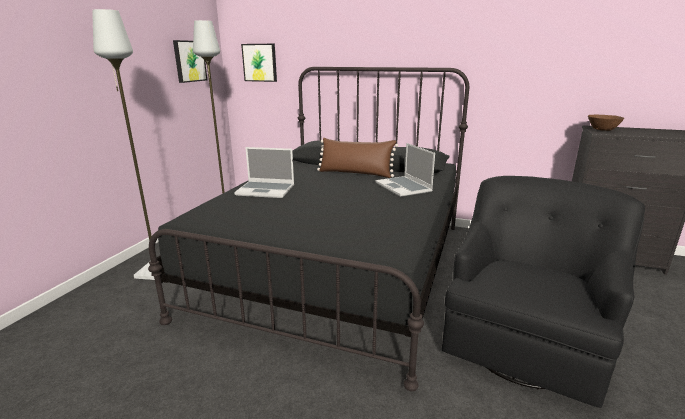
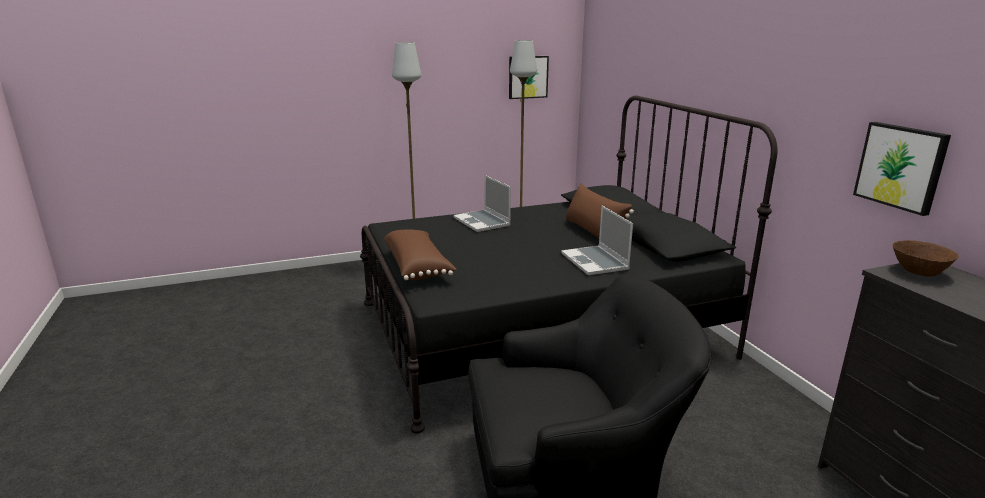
camera: 50 degrees right, 0 degrees up
(260, 62) = (604, 82): picture -> picture (901, 166)
(312, 238) = (418, 267): none -> brown pillow
(404, 187) = (595, 262): laptop -> laptop turned 45 degrees counterclockwise

